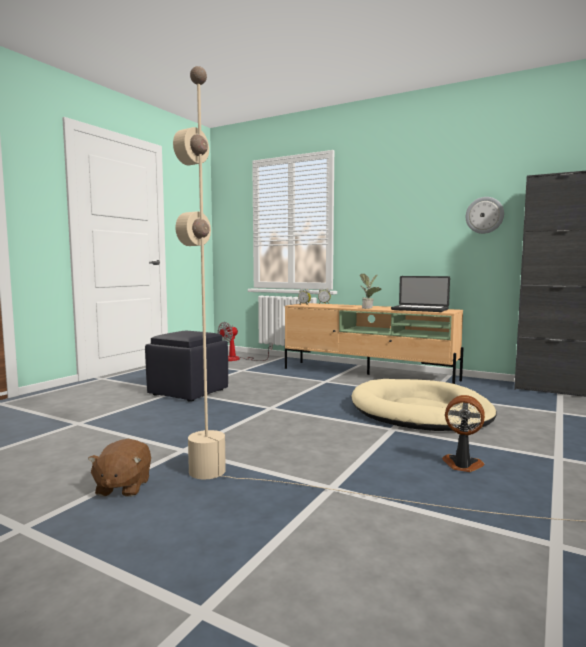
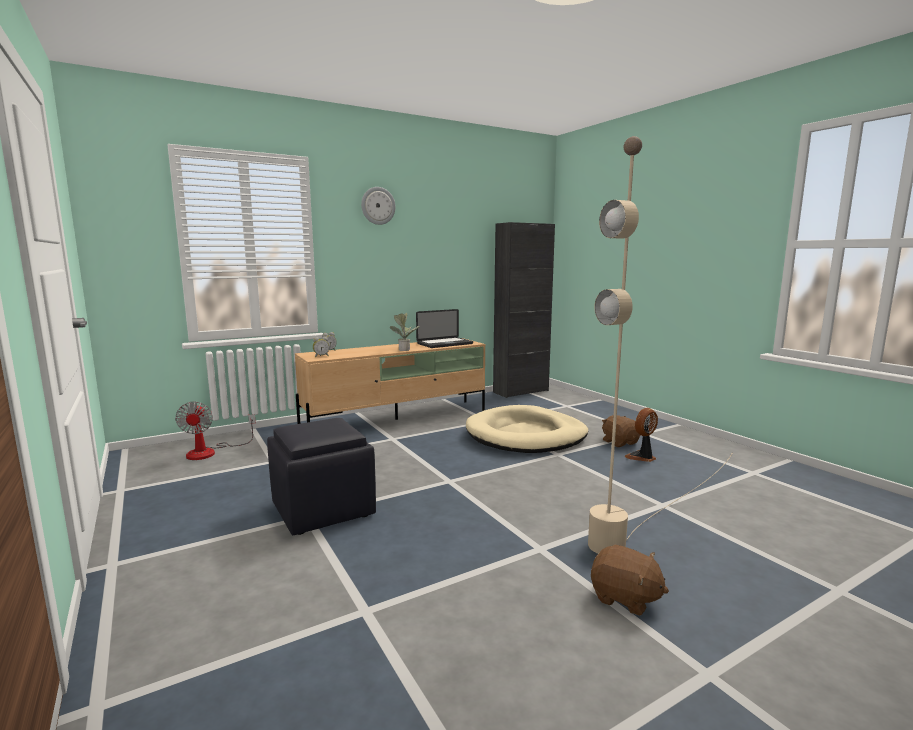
camera: 60 degrees left, 5 degrees up
(484, 215) = (464, 250): wall clock -> wall clock (378, 206)
(490, 449) = (619, 442): none -> brown plush toy

